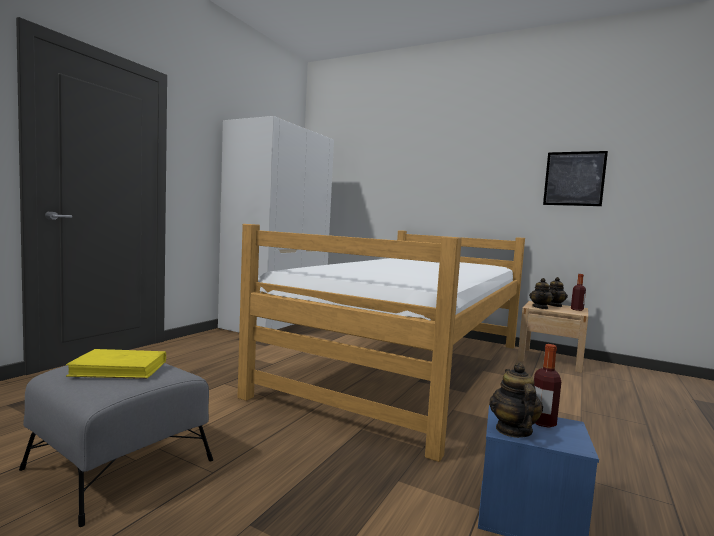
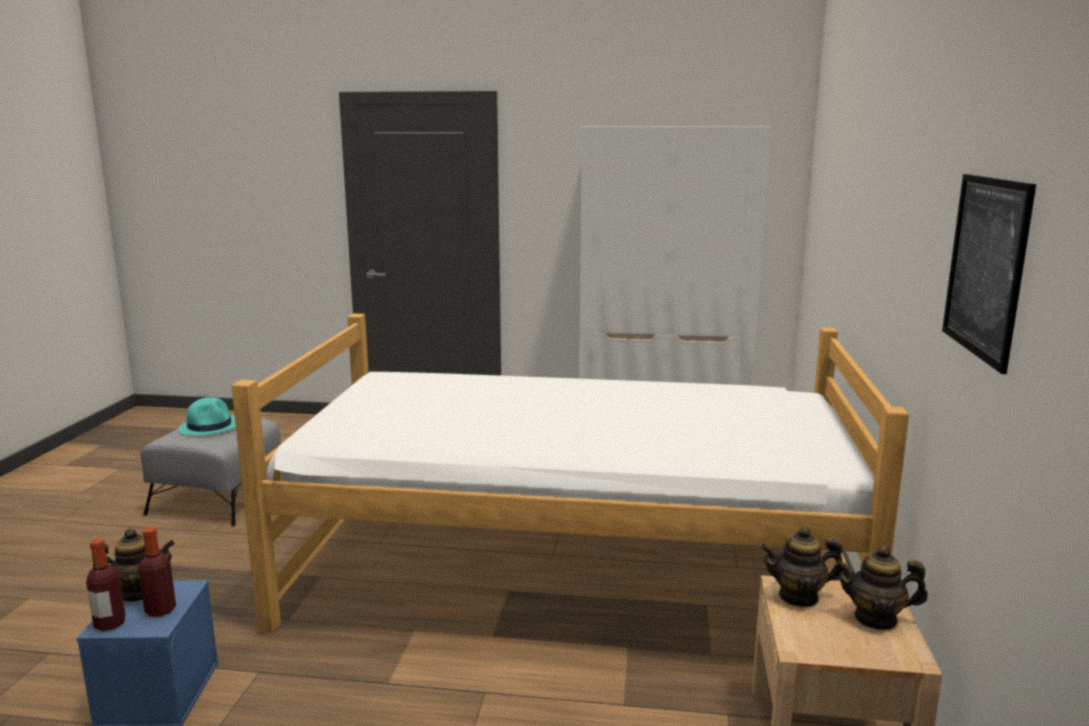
camera: 70 degrees right, 10 degrees up
(120, 368) = (210, 426): yellow book -> turquoise hat
(577, 309) = (865, 650): bottle -> bottle (110, 624)

